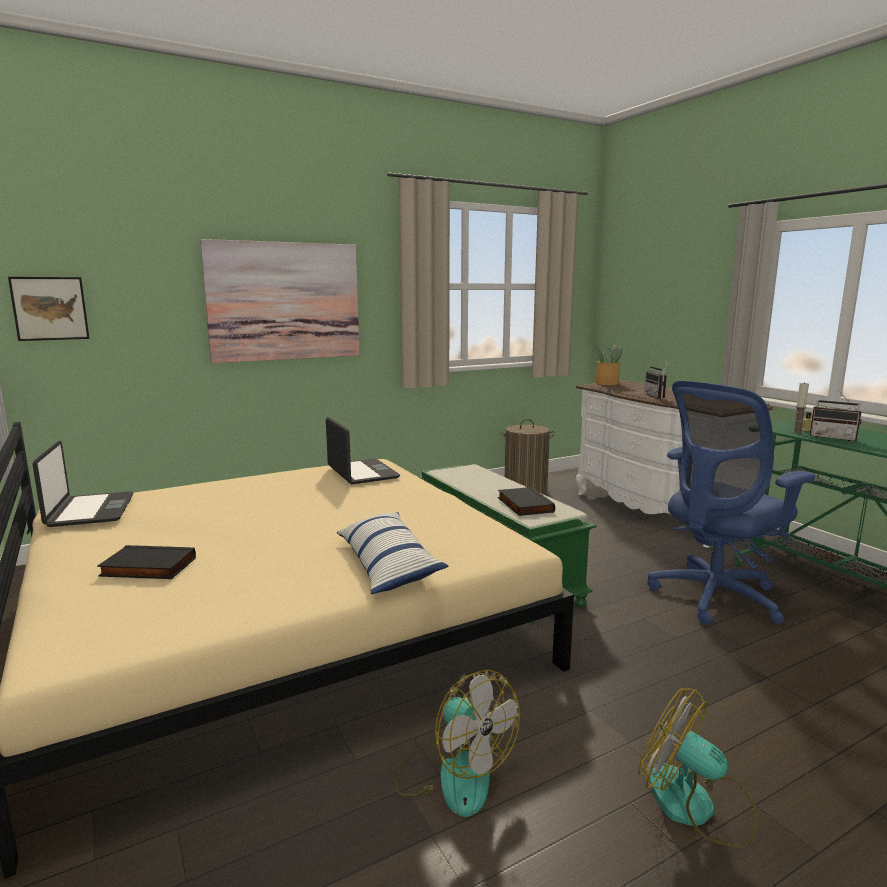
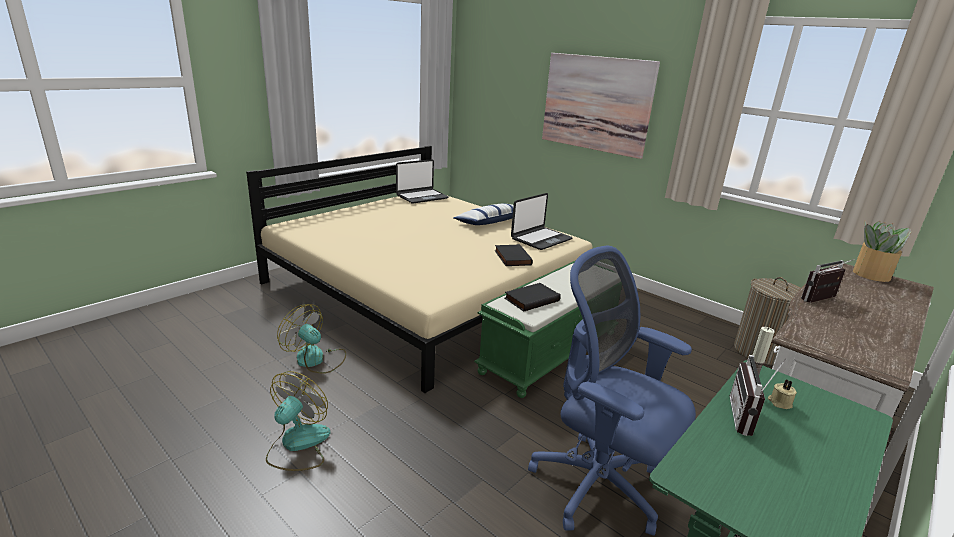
camera: 70 degrees right, 10 degrees up
(50, 308) = (481, 90): picture -> none
(147, 568) = (365, 220): black book -> black book (511, 258)
(387, 565) = (388, 264): pillow -> pillow (490, 222)
(453, 774) = (316, 360): fan -> fan turned 90 degrees clockwise

